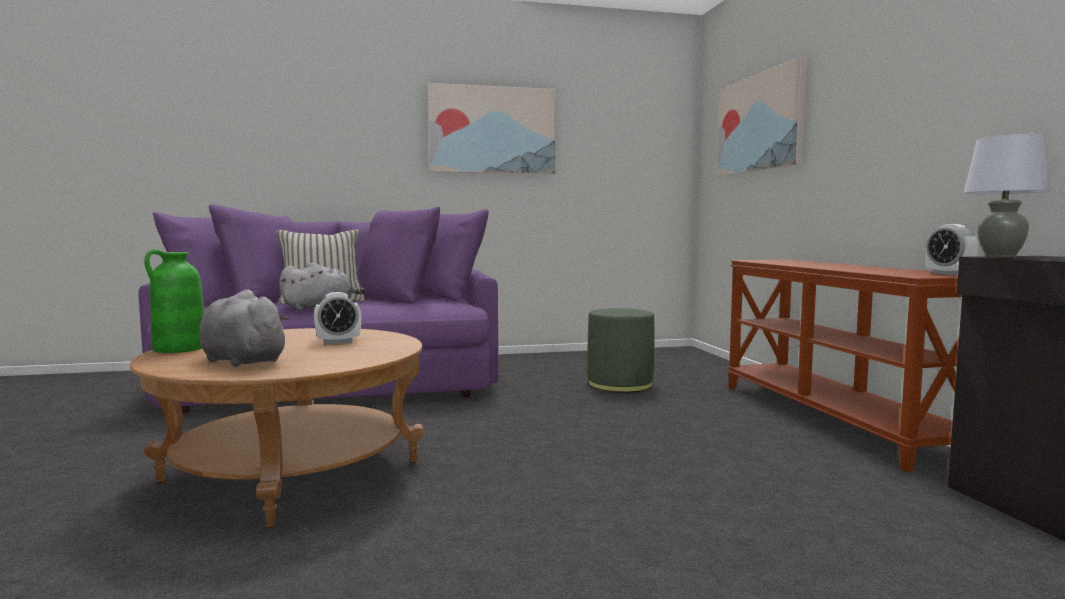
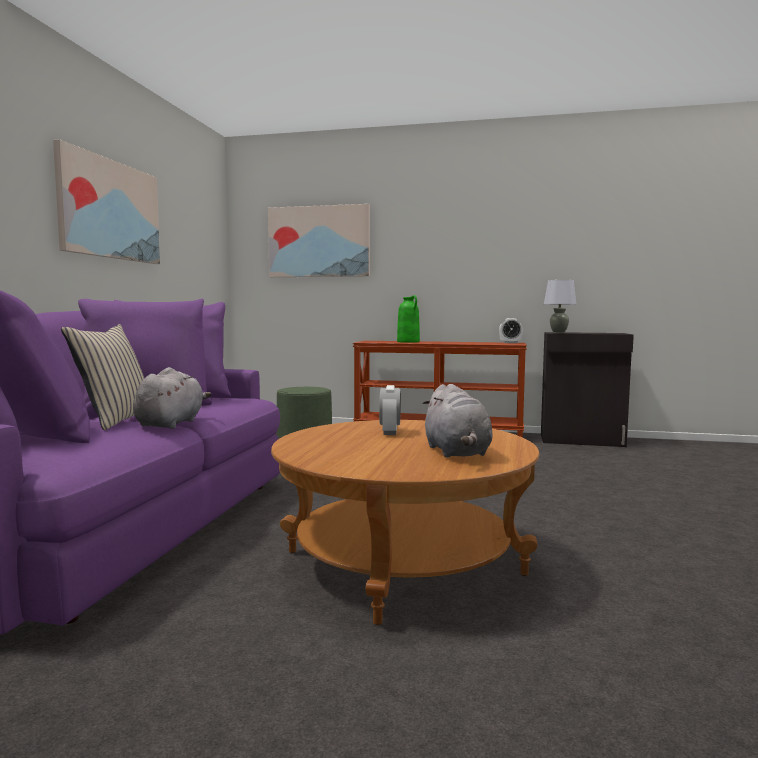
camera: 65 degrees left, 0 degrees up
(179, 348) = (360, 468): green vase -> green vase (408, 342)
(241, 361) = (457, 453): grey plush toy -> grey plush toy turned 75 degrees counterclockwise

